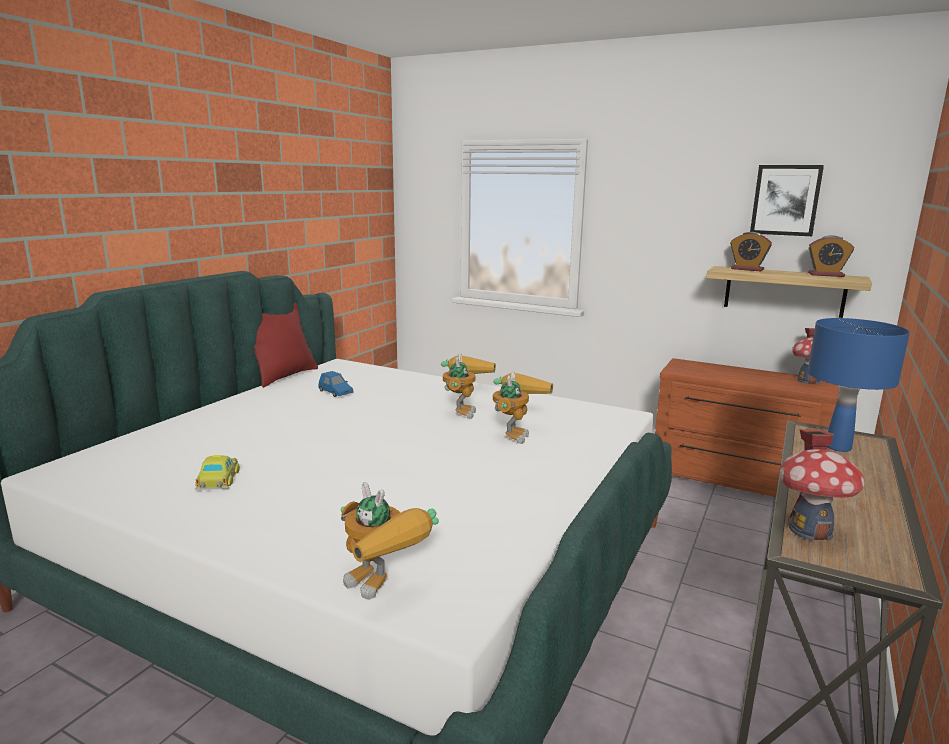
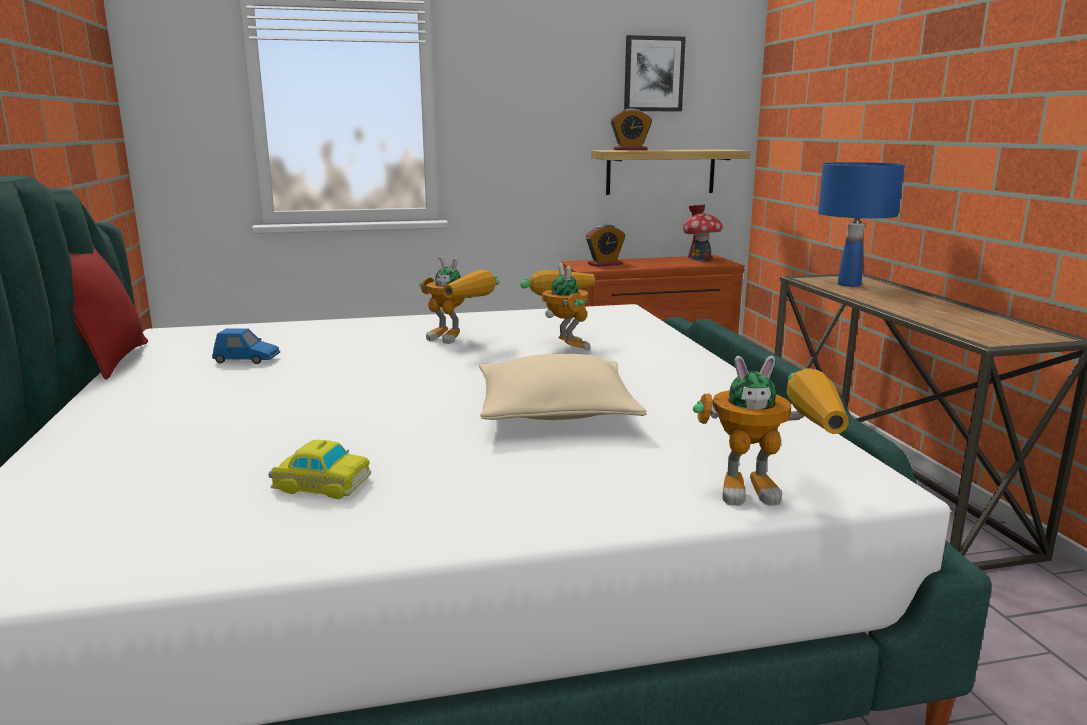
camera: 40 degrees left, 0 degrees up
(218, 480) = (320, 484): toy car -> toy car turned 150 degrees clockwise
(401, 481) = (555, 410): none -> beige pillow
(463, 410) = (459, 340): toy robot -> toy robot turned 150 degrees clockwise
(810, 530) = (964, 329): toy house -> none
(826, 275) = (700, 149): alarm clock -> alarm clock (605, 264)

